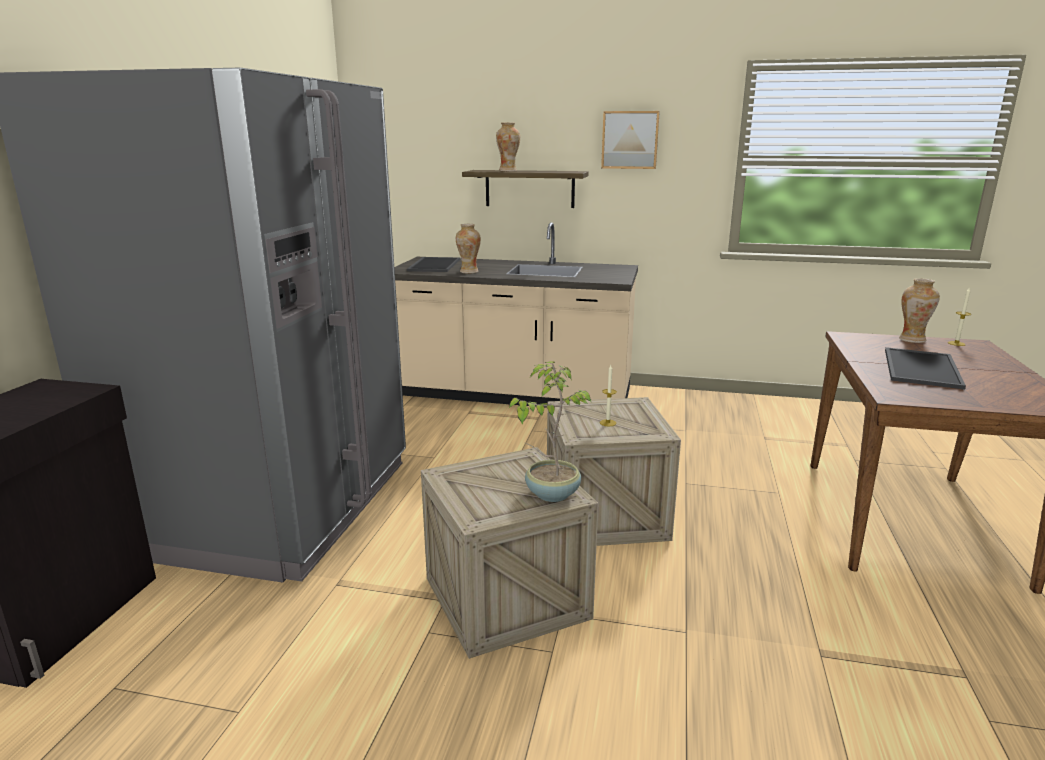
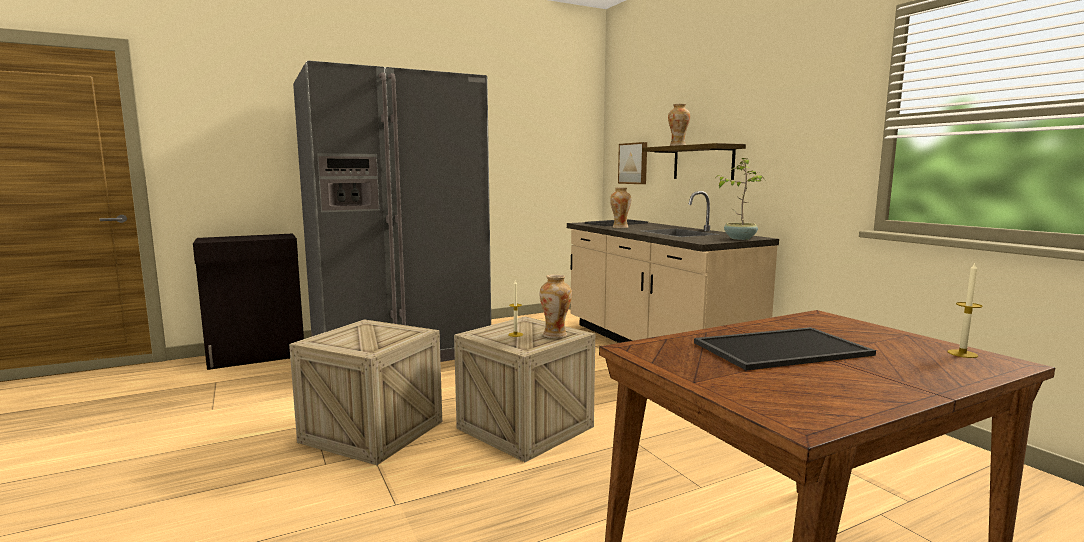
camera: 50 degrees right, 10 degrees down
(551, 493) = (369, 346): potted plant -> potted plant (739, 238)
(630, 140) = (780, 110): picture -> picture (634, 163)
(912, 340) = (901, 336): vase -> vase (555, 335)

